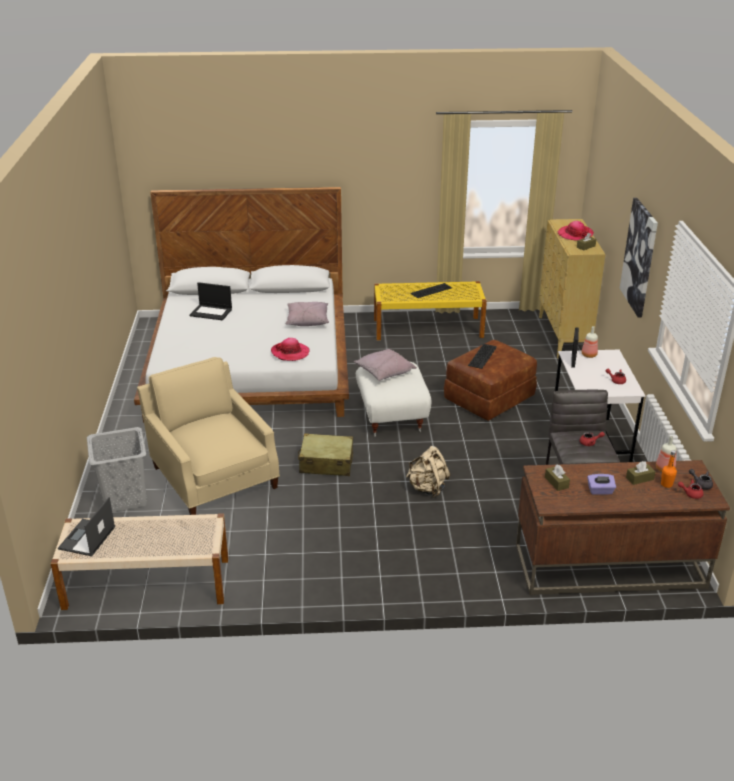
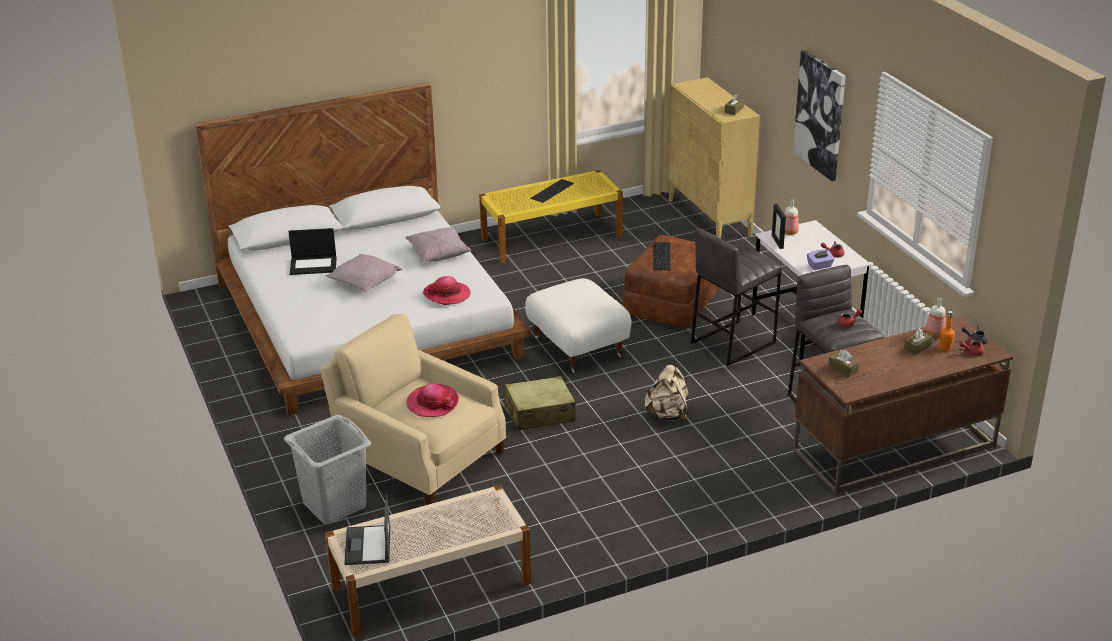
camera: 20 degrees left, 0 degrees up
(384, 372) = (564, 296): purple pillow -> purple pillow (364, 282)
(519, 440) = (731, 343): none -> grey stool
(575, 234) = (713, 97): hat -> hat (432, 403)
(600, 491) = (888, 368): purple tissue box -> purple tissue box (820, 266)

